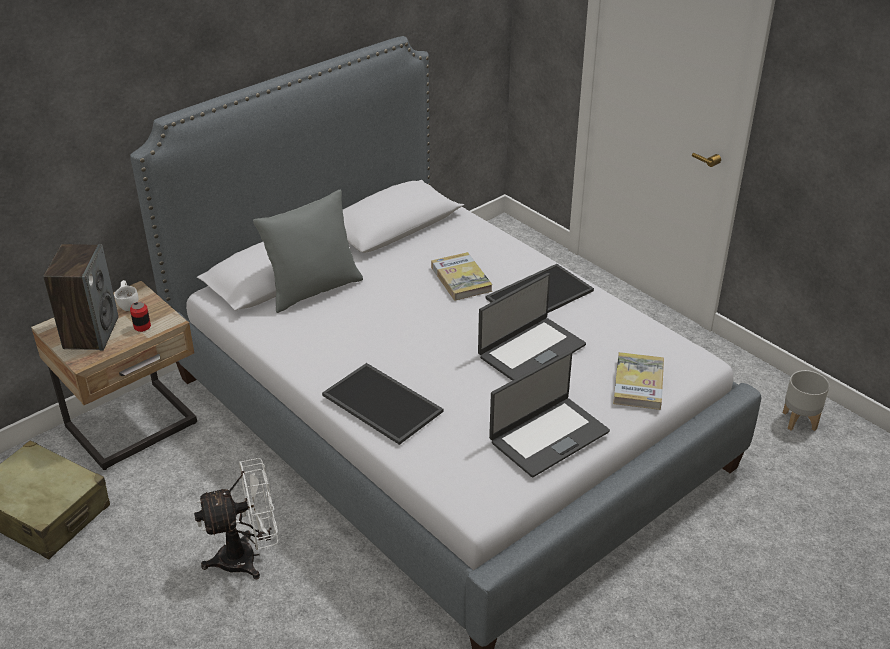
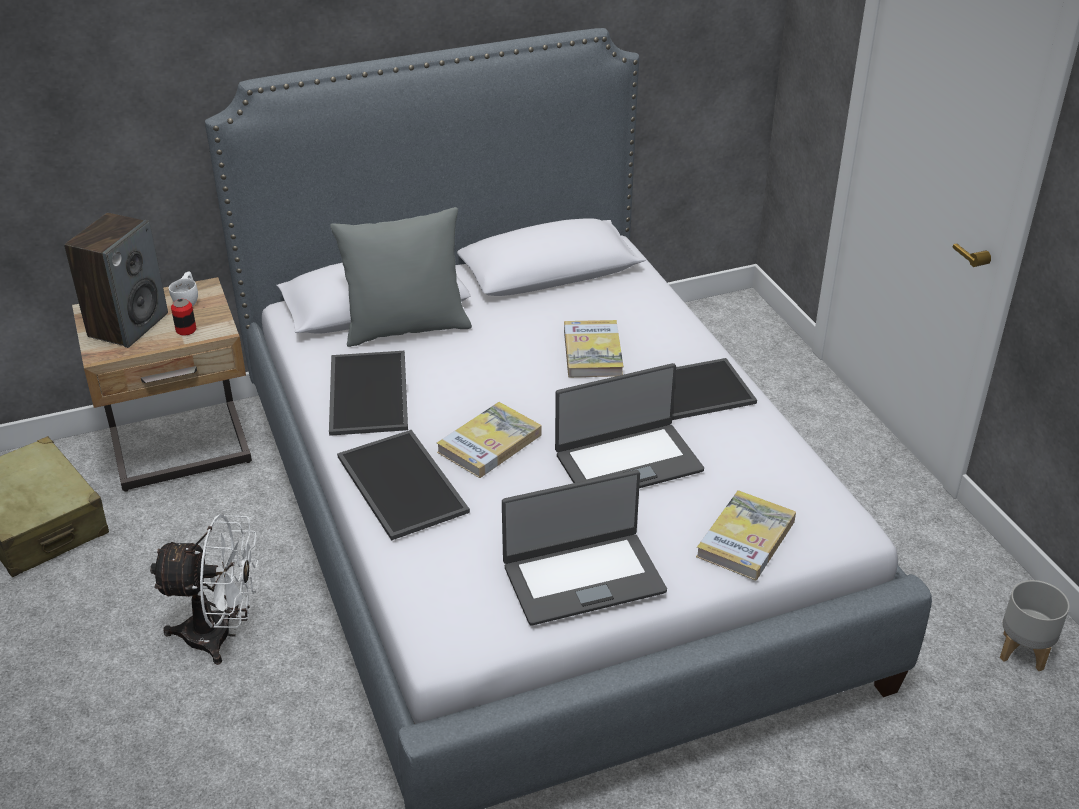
camera: 20 degrees right, 0 degrees up
(312, 343) = (366, 392): none -> tray
(427, 360) = (489, 443): none -> book

